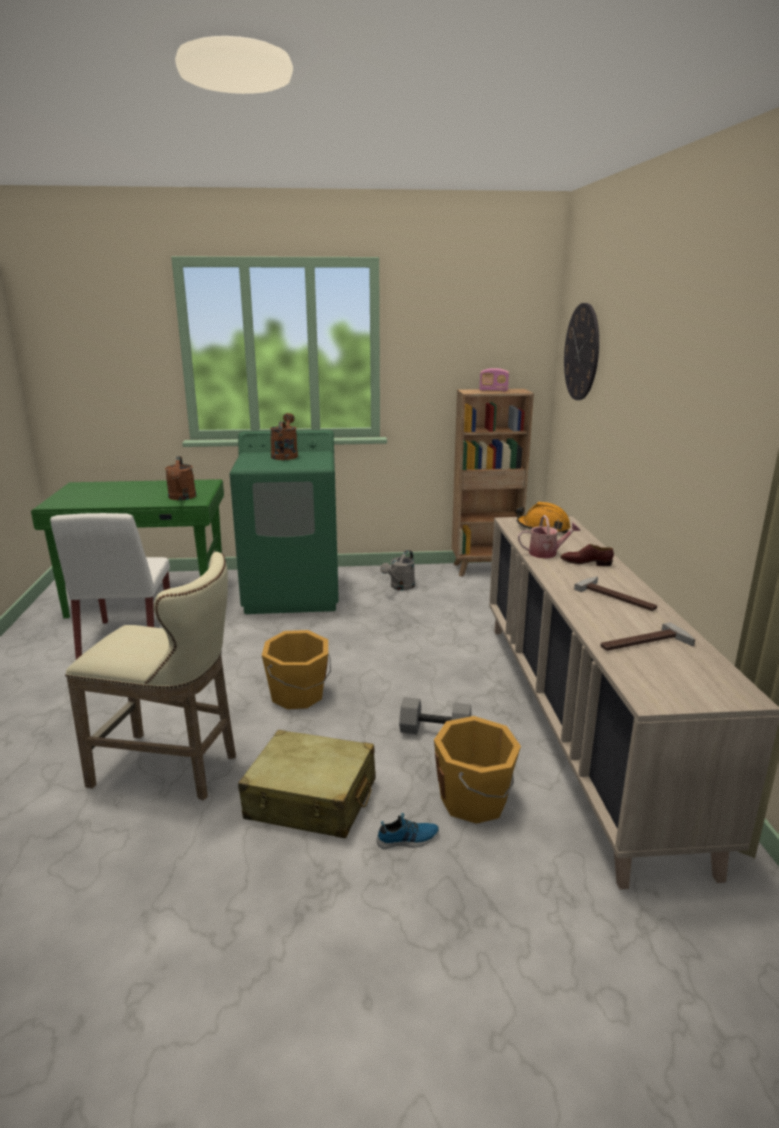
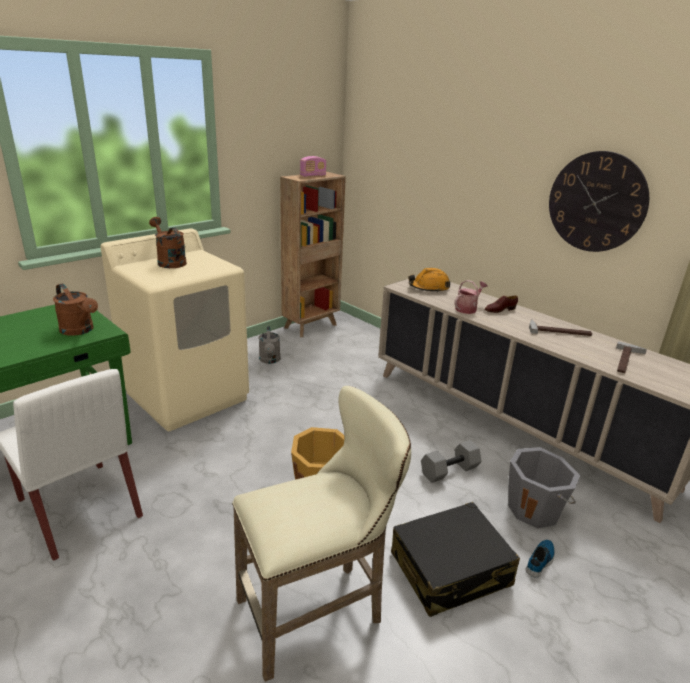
camera: 40 degrees left, 5 degrees up
(293, 593) = (187, 395): green washing machine -> beige washing machine
(311, 800) = (450, 570): beige suitcase -> black suitcase
(475, 800) = (535, 509): orange bucket -> grey bucket
(582, 352) = (389, 141): wall clock -> wall clock (596, 202)

